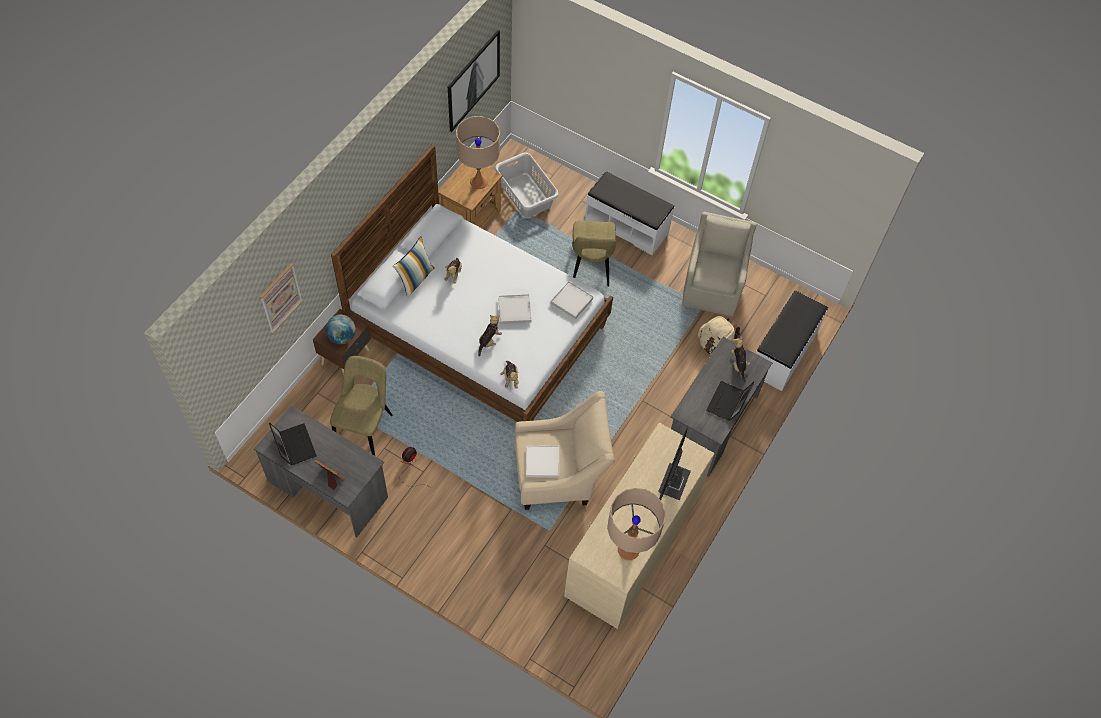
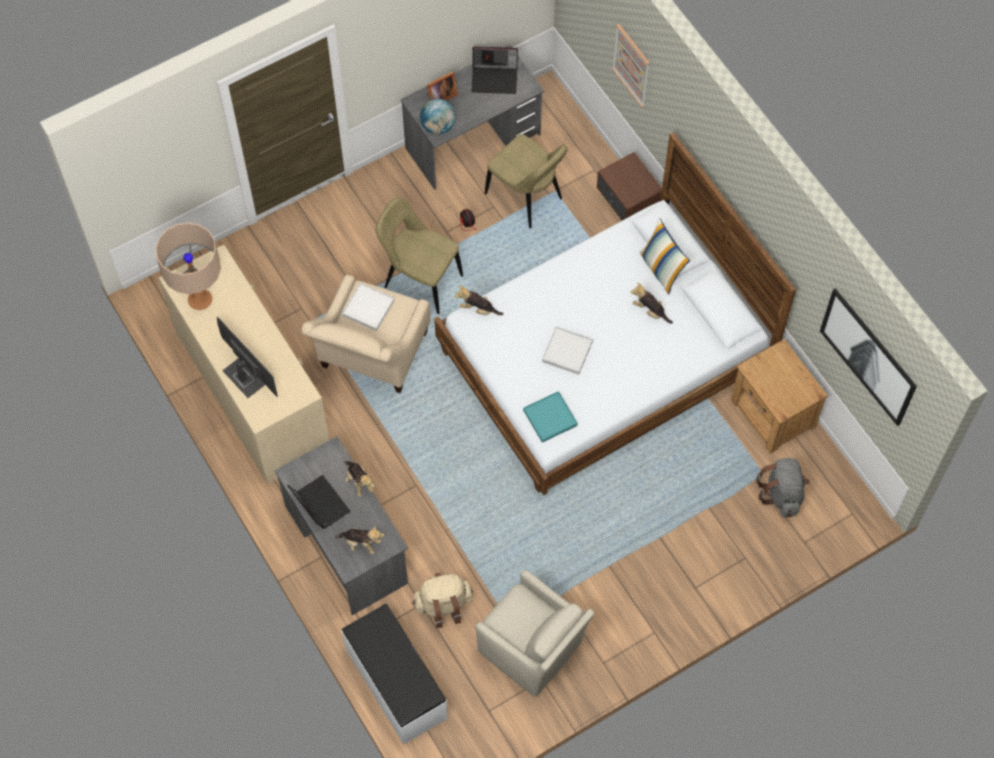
camera: 120 degrees right, 5 degrees up
(342, 337) = (622, 179): globe -> globe (438, 126)
(478, 182) = (779, 391): beige table lamp -> none
(489, 341) = (538, 309): plush toy -> plush toy (359, 481)
(525, 196) = (782, 494): grey laundry basket -> grey backpack
(572, 301) = (550, 418): white tray -> turquoise tray
(590, 268) = (630, 517): beige chair -> beige chair (420, 280)
(627, 225) = (678, 594): white bench -> none

